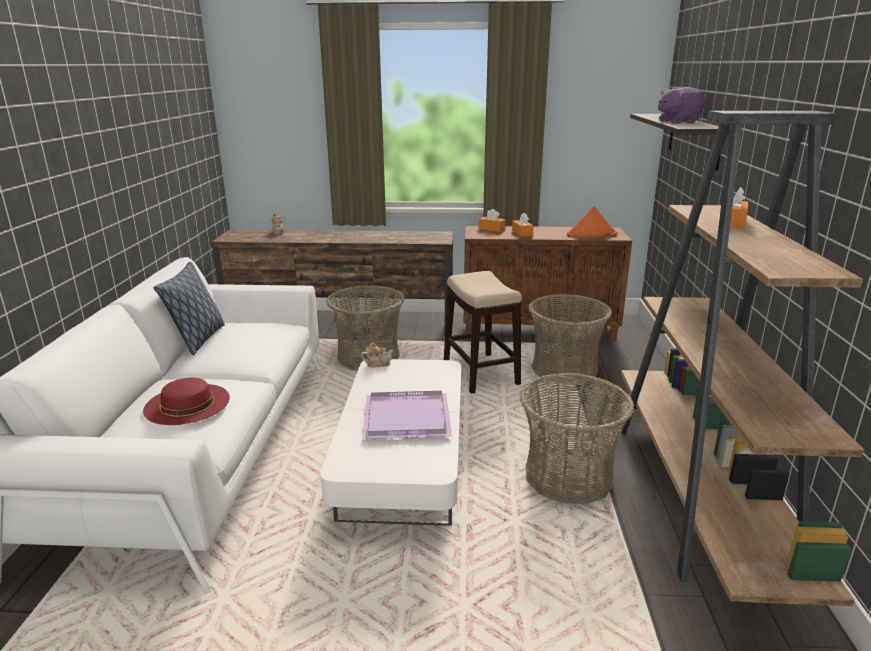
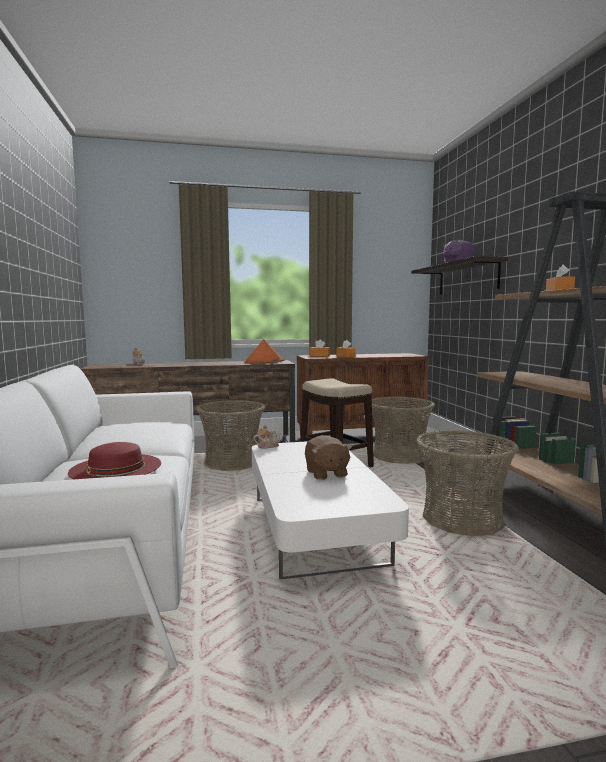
camera: 15 degrees left, 15 degrees down
(198, 340) = (93, 433): pillow -> none
(408, 417) = (326, 473): purple tray -> brown plush toy
(591, 234) = (396, 355): orange hat -> orange hat (264, 362)

